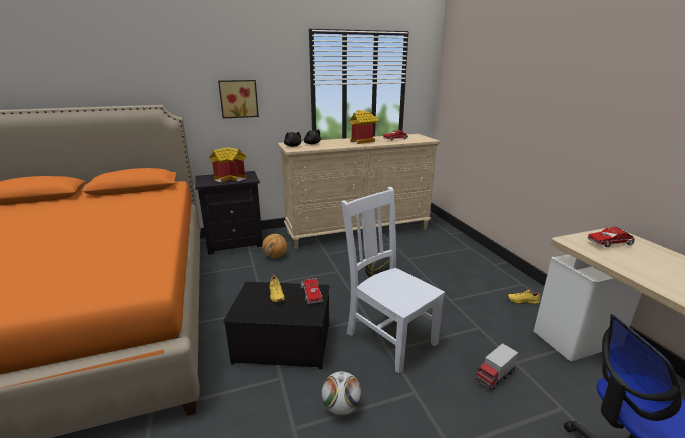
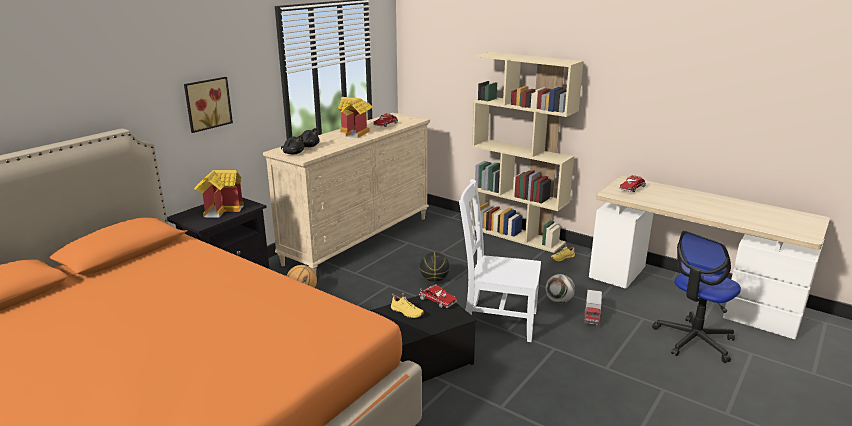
camera: 35 degrees left, 0 degrees up
(341, 407) = (517, 380): football -> football (558, 301)
(496, 265) = (517, 235): none -> beige bookcase

